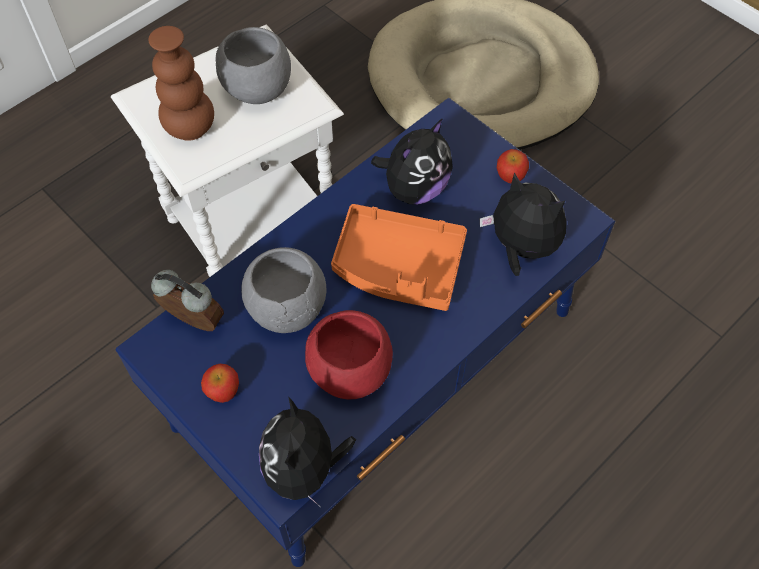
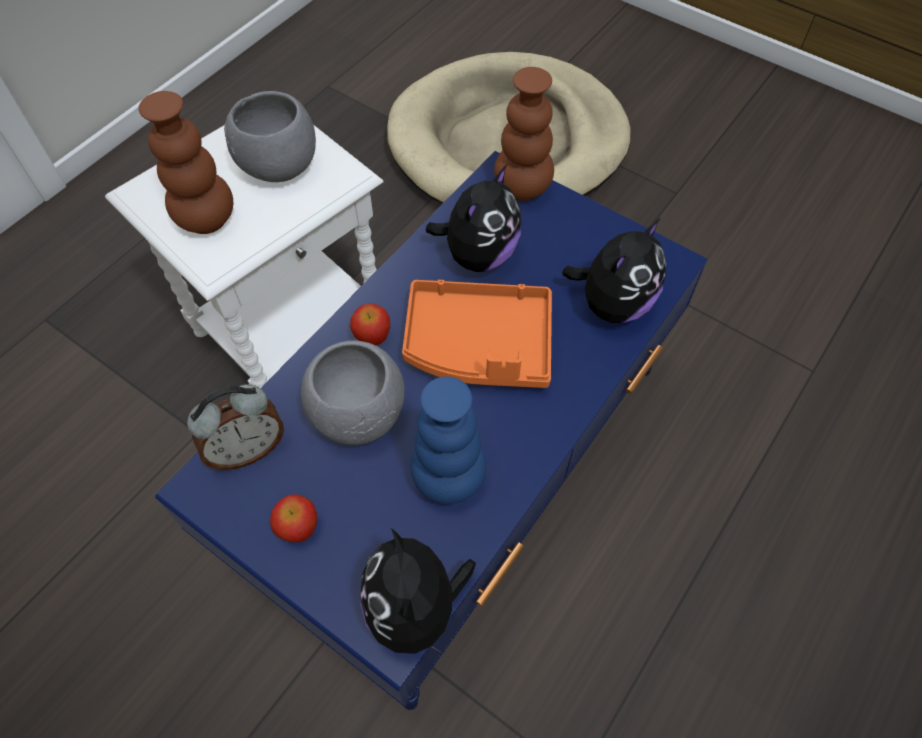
camera: 10 degrees left, 0 degrees up
(193, 323) = (247, 449): alarm clock -> alarm clock turned 135 degrees clockwise
(350, 372) = (449, 479): red bowl -> blue vase
(465, 135) = (522, 189): none -> brown vase
(510, 176) = (582, 226): apple -> apple (372, 336)
(521, 248) = (612, 304): plush toy -> plush toy turned 105 degrees clockwise

